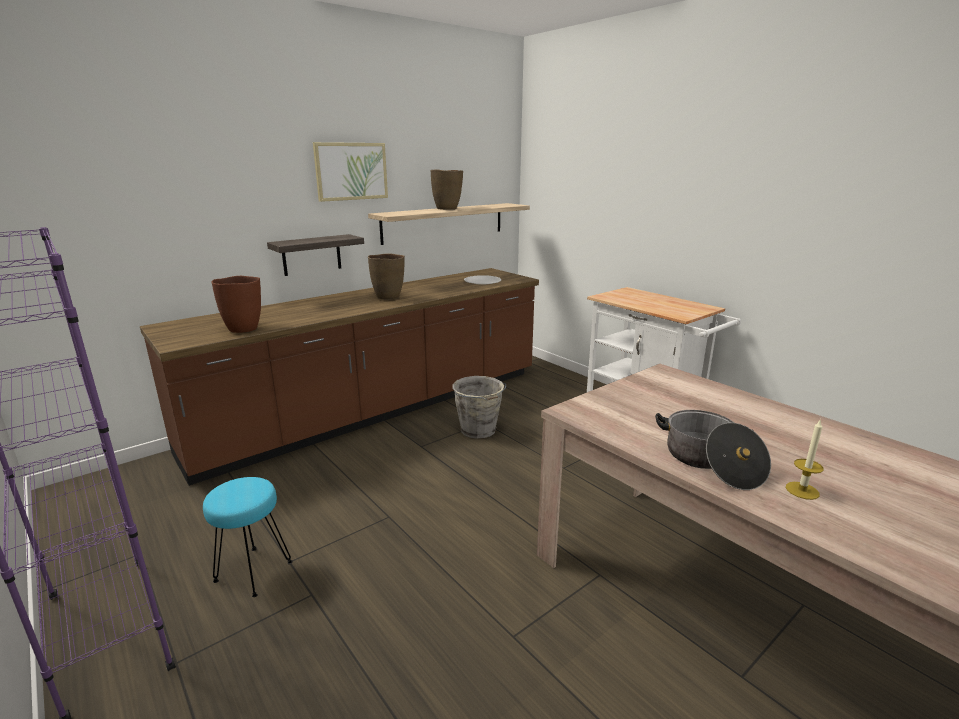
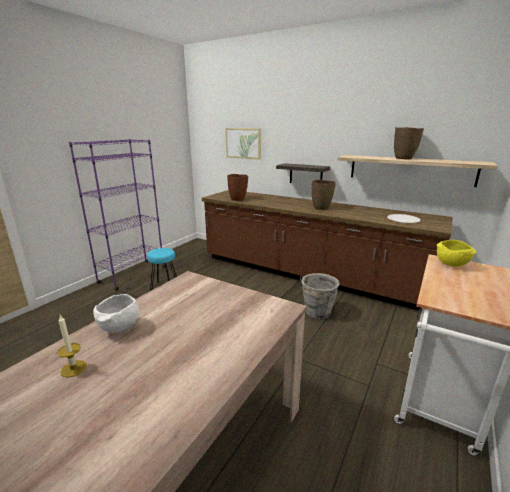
camera: 70 degrees right, 0 degrees up
(351, 171) = (338, 127): picture -> picture (243, 143)
(615, 296) = (452, 264): none -> yellow bowl
(710, 462) = (119, 328): cooking pot -> white bowl

